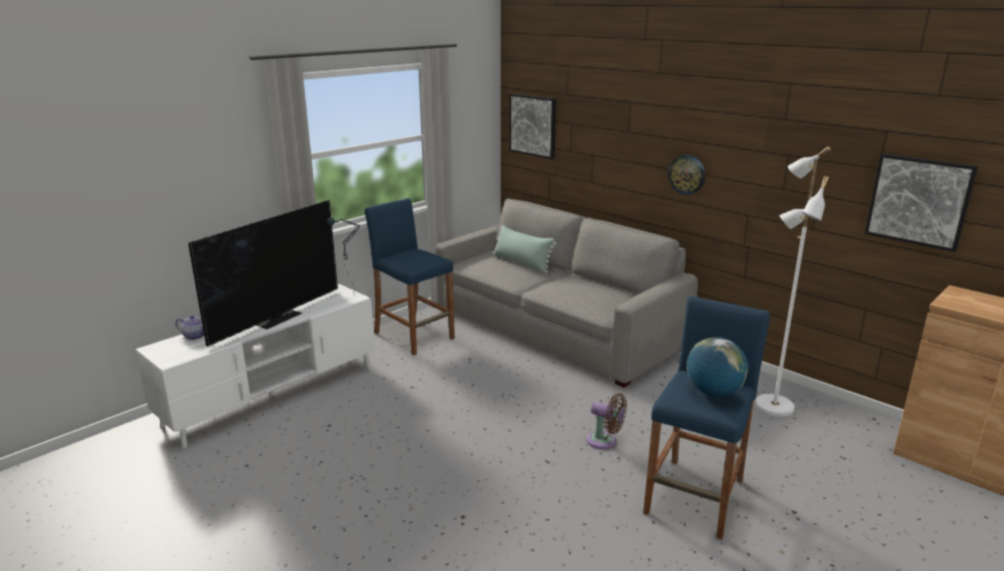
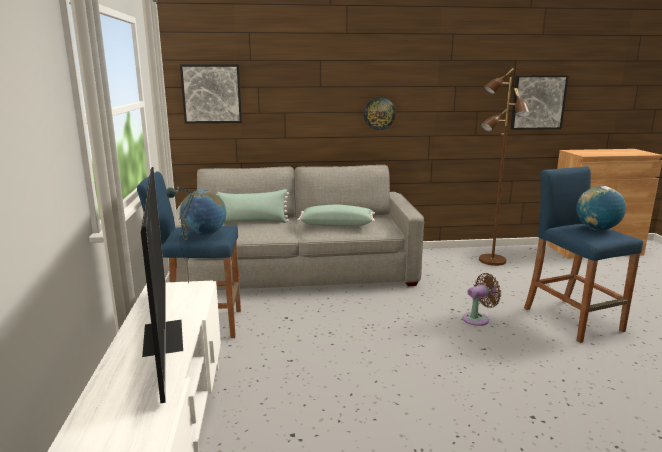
camera: 50 degrees left, 5 degrees down
(195, 336) = (99, 407): teapot -> none
(408, 260) = (204, 234): none -> globe
(575, 290) = (337, 225): none -> green pillow
(773, 406) = (491, 261): white floor lamp -> brown floor lamp

